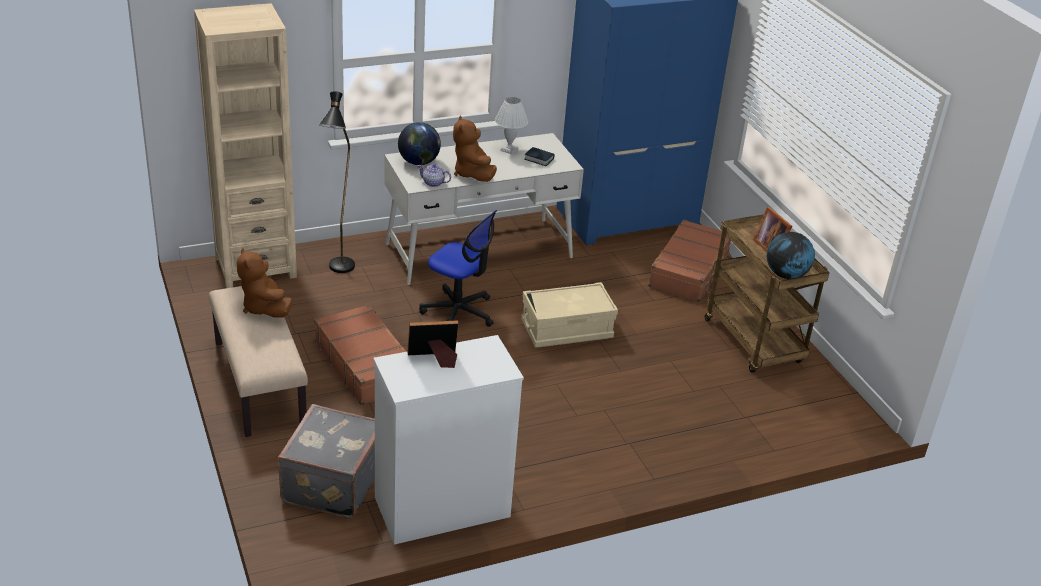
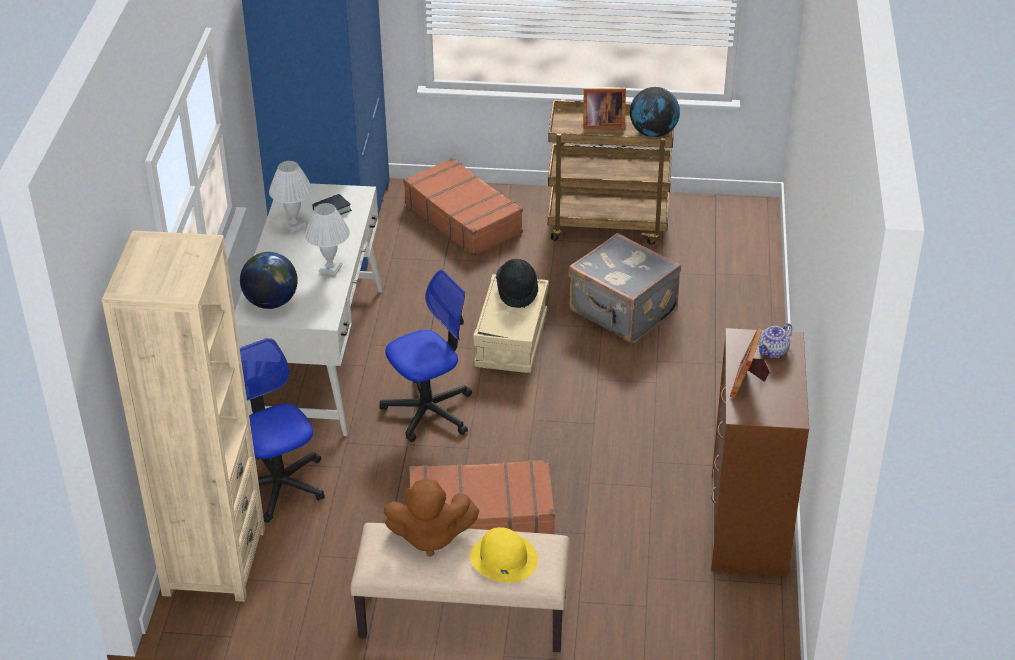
camera: 60 degrees left, 5 degrees up
(259, 345) = (503, 558): none -> yellow hat
(330, 483) = (672, 600): grey suitcase -> grey suitcase (622, 312)
(340, 271) = (279, 485): black floor lamp -> office chair
(433, 183) = (328, 304): teapot -> teapot (773, 351)
(441, 507) = (748, 525): white dresser -> brown dresser
(473, 174) = (329, 268): brown plush toy -> white table lamp
(591, 299) = (517, 292): none -> black hat

